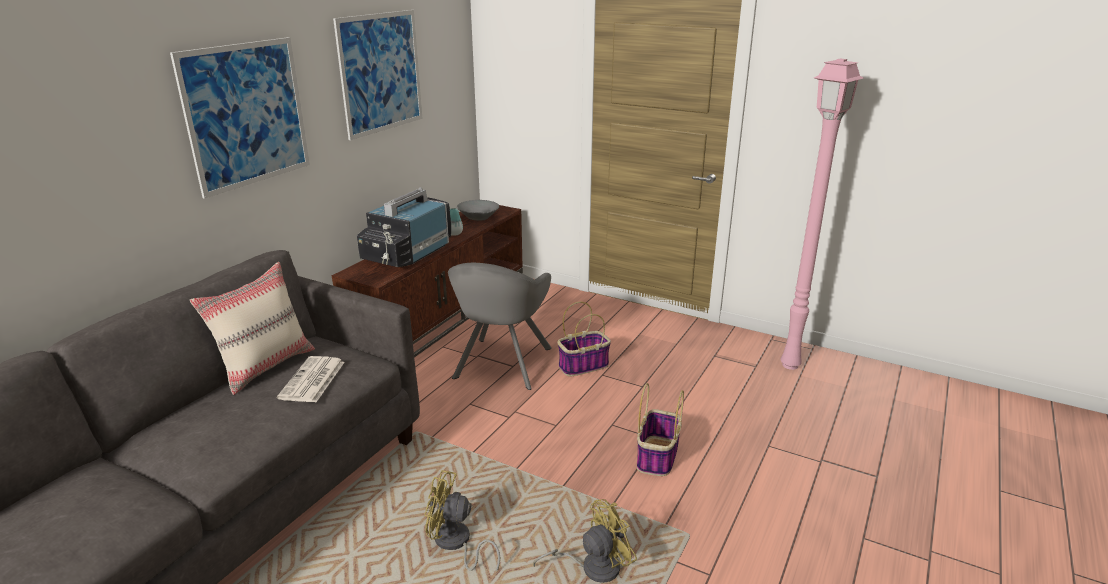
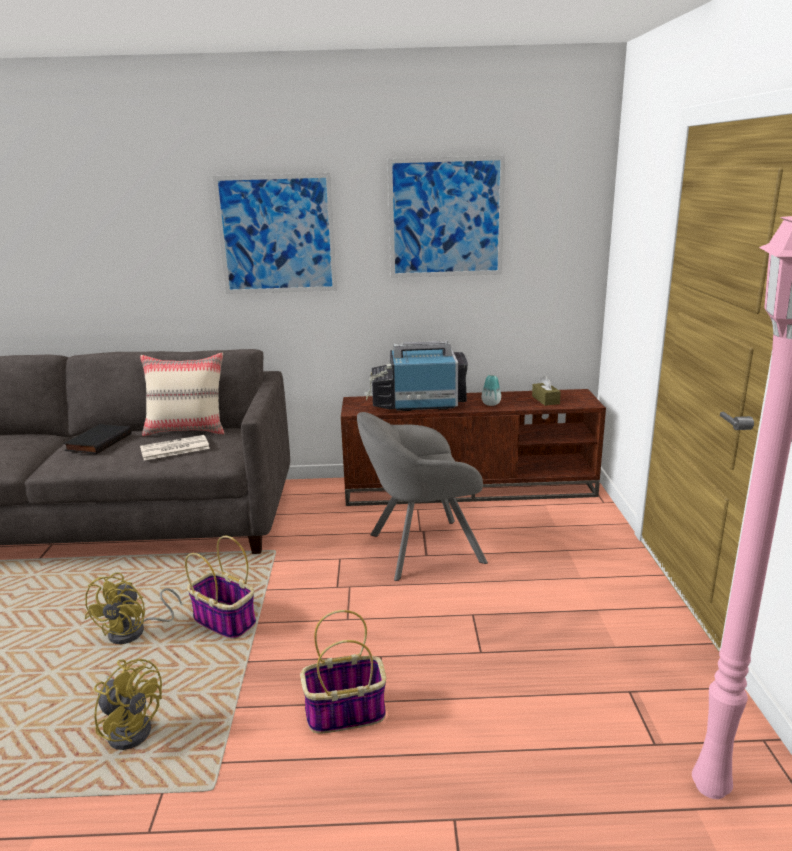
camera: 60 degrees right, 5 degrees down
(205, 425) = (98, 442): none -> black book
(456, 544) = (135, 632): yellow fan -> yellow fan turned 150 degrees counterclockwise
(478, 217) = (545, 400): grey bowl -> brown tissue box
(583, 365) = (476, 595): basket -> basket (226, 622)

